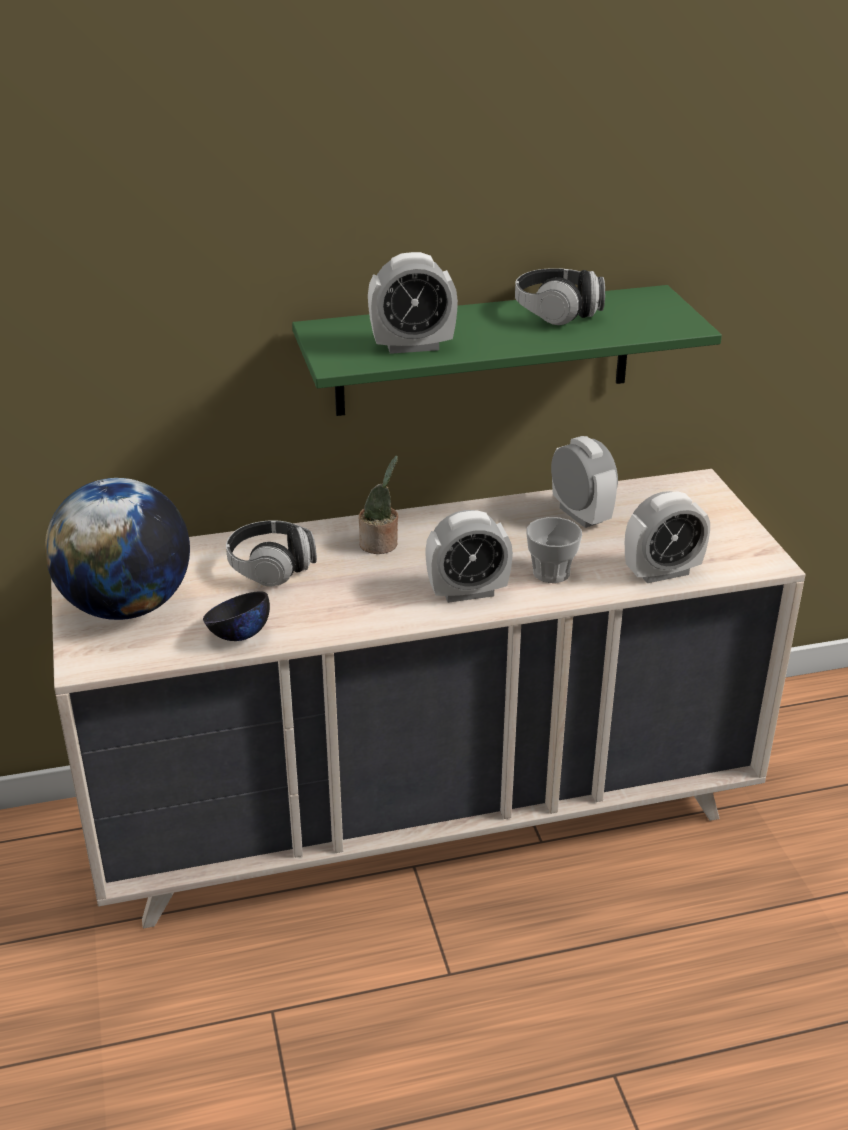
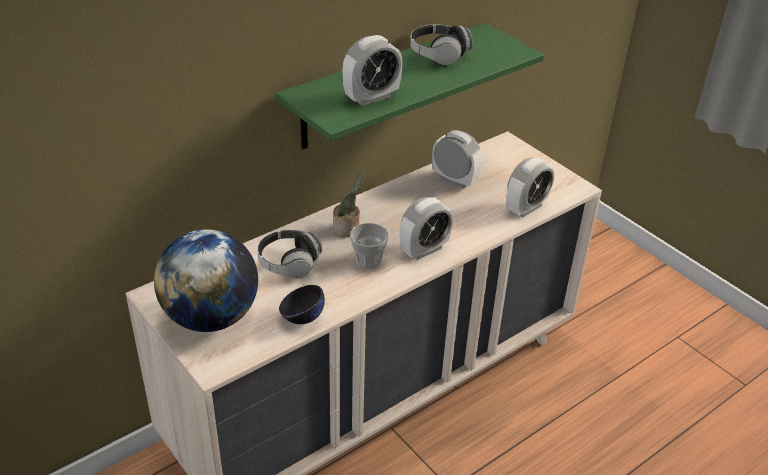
camera: 25 degrees left, 5 degrees up
(551, 572) = (464, 224): cup -> cup (368, 260)

